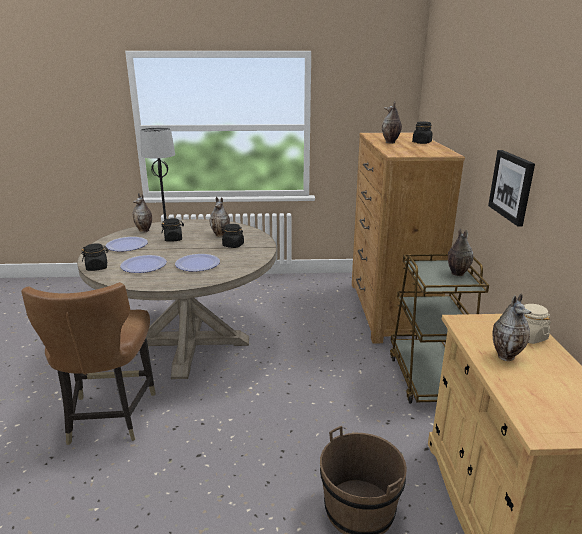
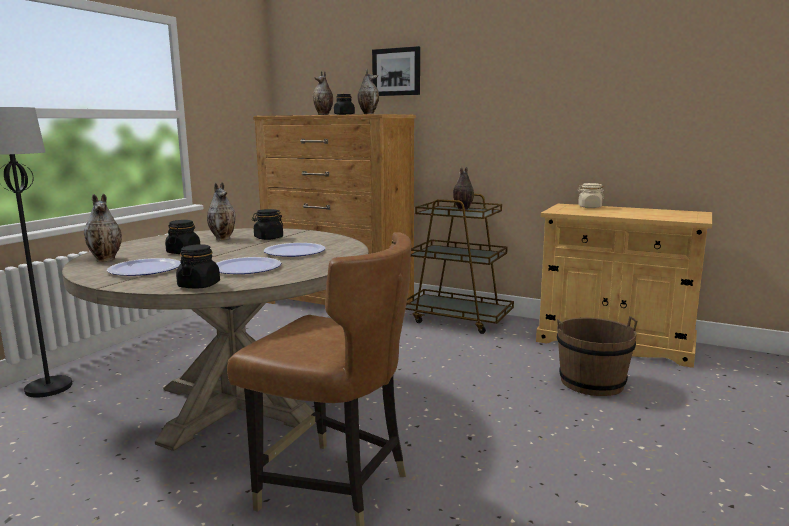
camera: 60 degrees left, 10 degrees down
(506, 355) = (609, 212): vase -> vase (368, 114)
(512, 186) = (497, 121): picture -> picture (396, 72)

